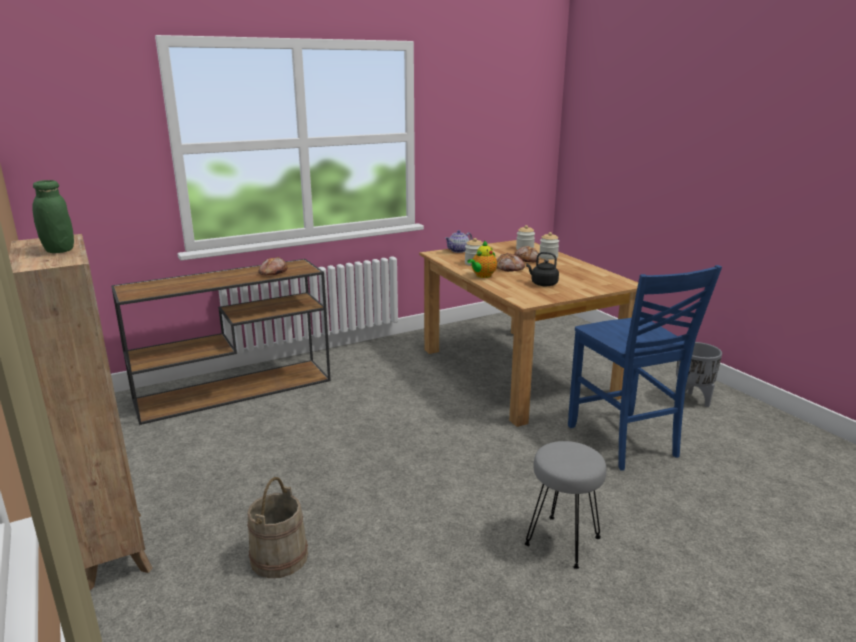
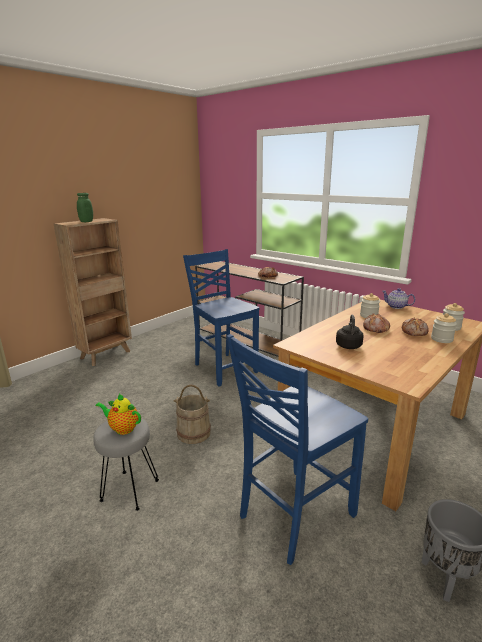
camera: 70 degrees right, 0 degrees up
(279, 558) = (103, 391): beige bucket -> beige bucket (193, 433)
(317, 426) = (224, 368): none -> blue chair
(482, 276) = (339, 322): teapot -> teapot (122, 428)

